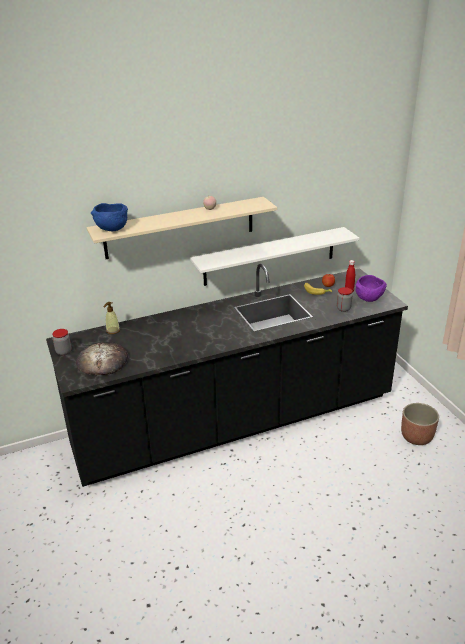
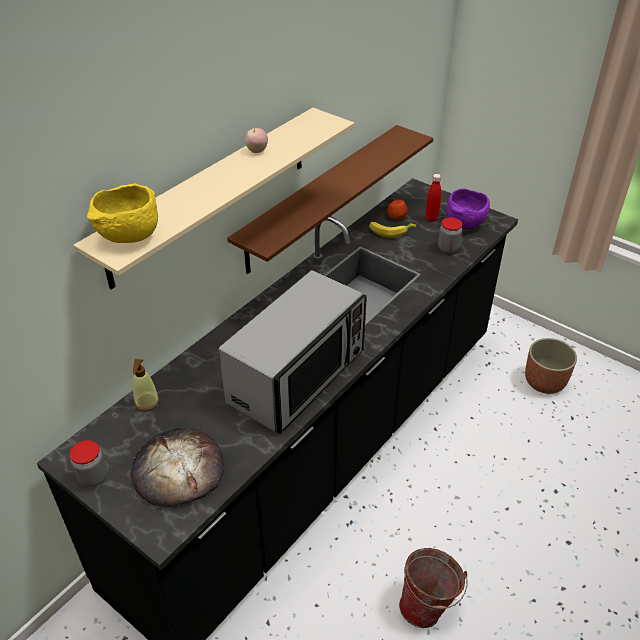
camera: 30 degrees left, 10 degrees up
(111, 229) = (129, 237): blue bowl -> yellow bowl
(195, 342) = (298, 376): none -> microwave
(235, 522) = (428, 606): none -> bucket
(270, 256) = (320, 197): white shelf -> brown shelf

